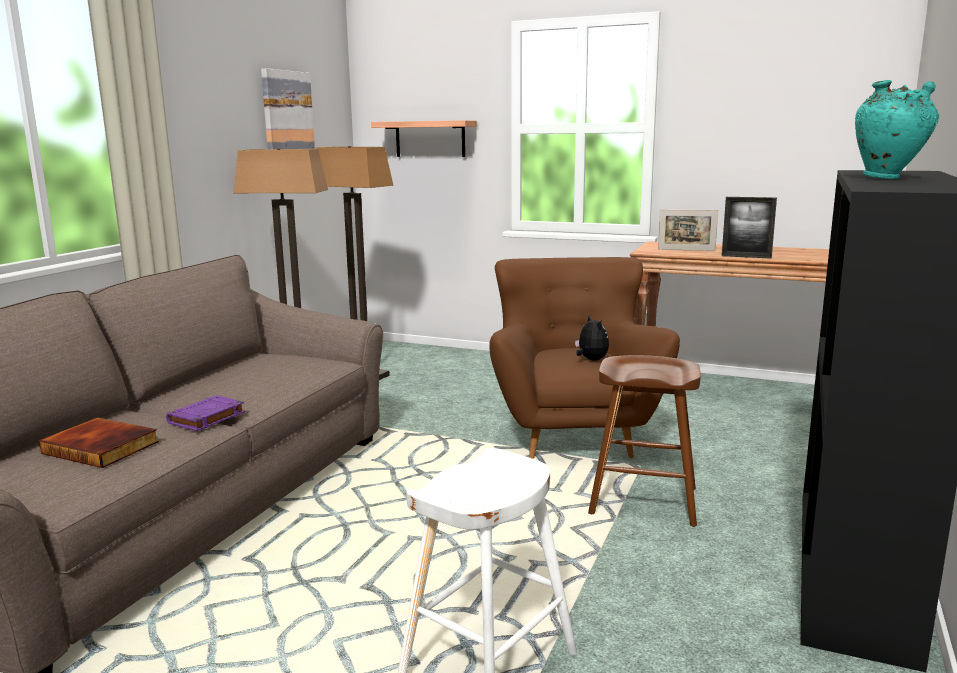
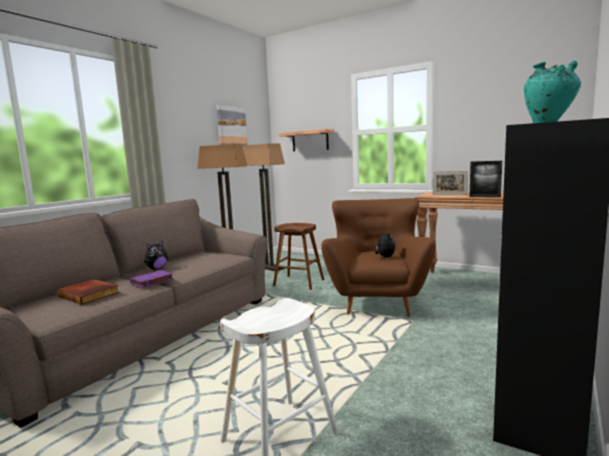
camera: 10 degrees right, 5 degrees down
(198, 391) = (157, 269): none -> plush toy
(642, 501) = (408, 341): brown stool -> brown stool (298, 282)

